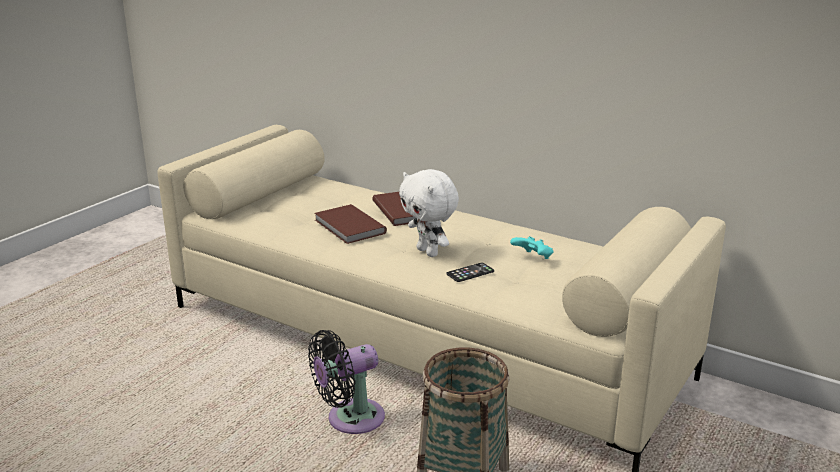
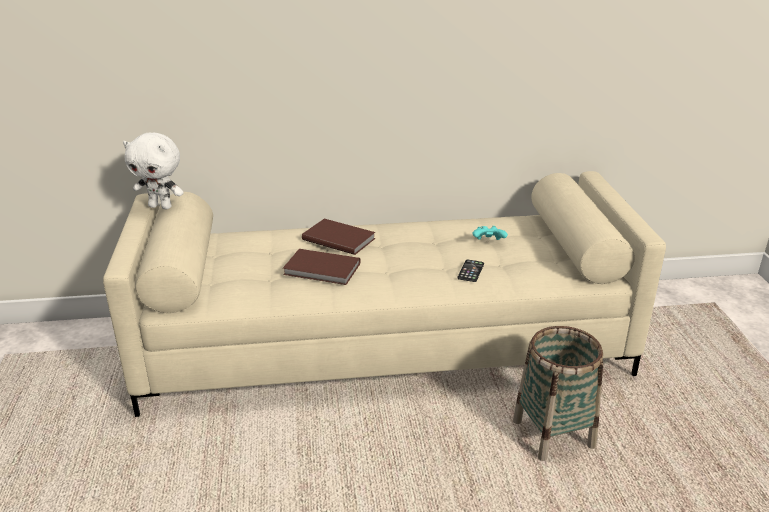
camera: 40 degrees left, 5 degrees up
(350, 419) = (423, 434): black fan -> none
(429, 252) = (414, 266): white plush toy -> white plush toy (161, 206)

